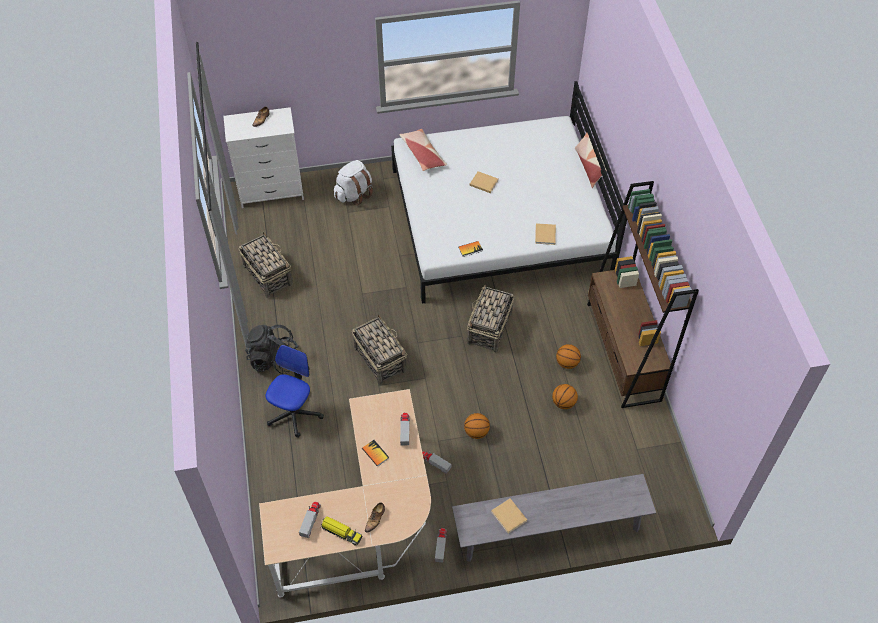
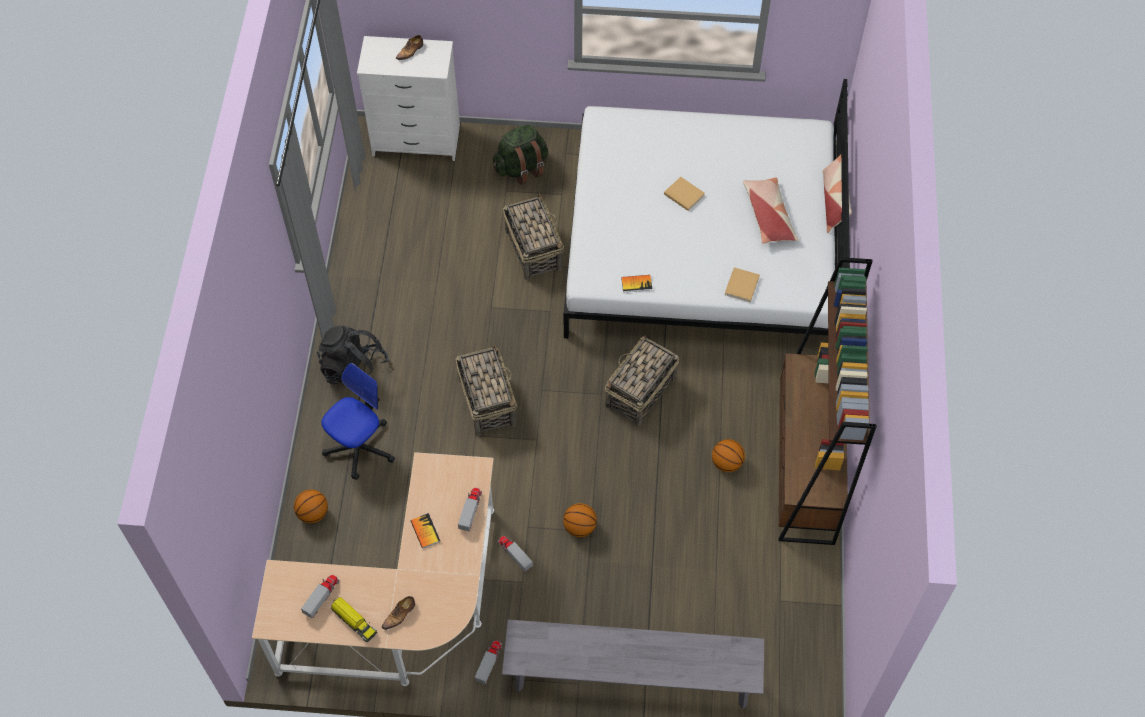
camera: 15 degrees right, 5 degrees up
(267, 275) = (379, 255): basket -> basket (533, 249)
(354, 194) = (521, 167): white backpack -> green backpack
(422, 154) = (616, 136): pillow -> pillow (768, 215)
(509, 517) = (574, 651): beige book -> none
(563, 403) = (704, 515): basketball -> basketball (313, 513)

